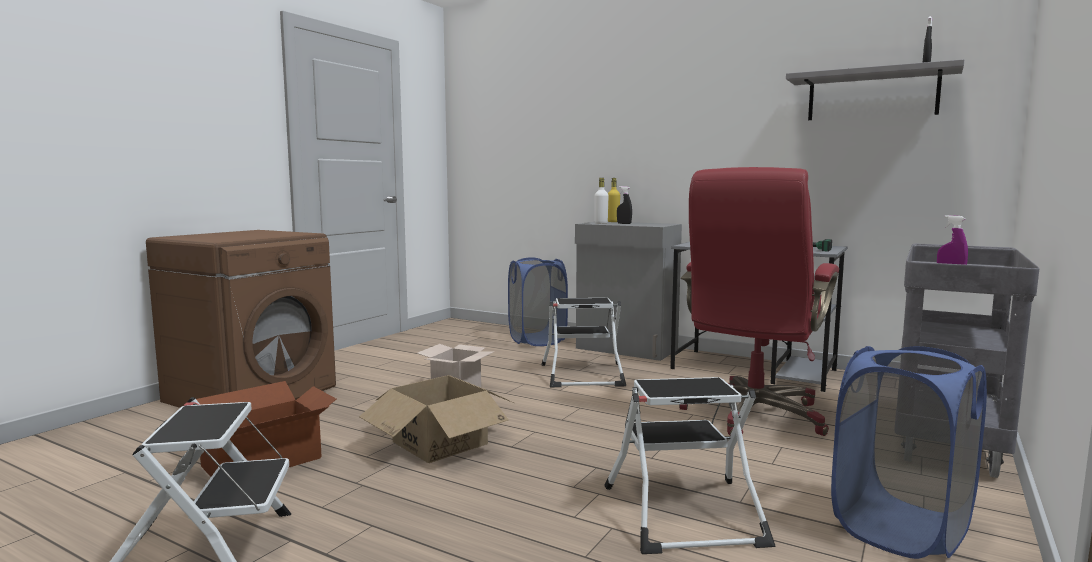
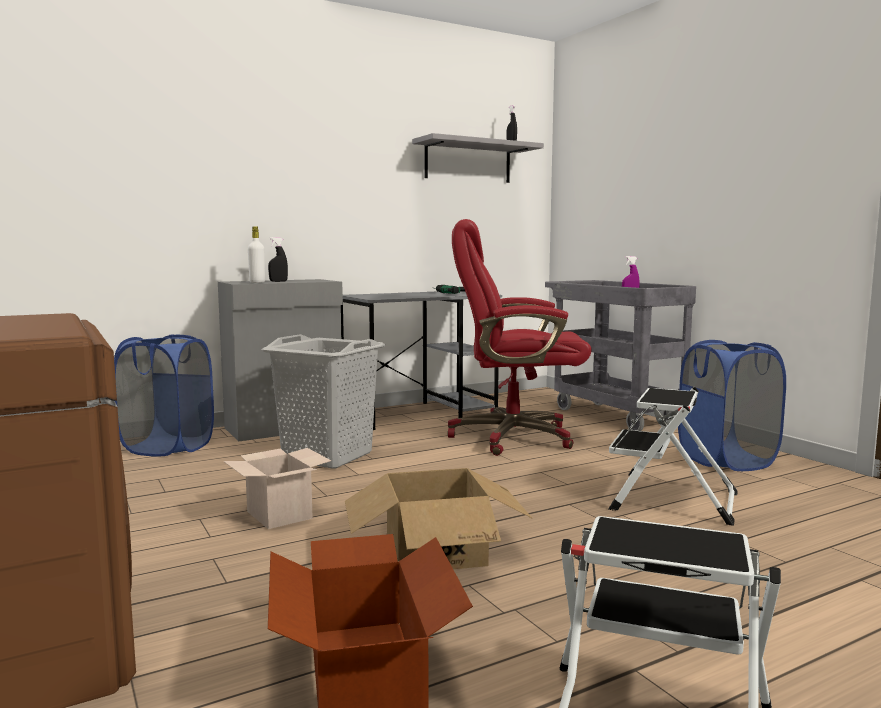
camera: 60 degrees left, 0 degrees up
(583, 374) = (327, 456): step ladder -> grey laundry basket
(613, 221) = (244, 281): yellow bottle -> none
(754, 413) = (515, 437): red office chair -> red office chair turned 120 degrees clockwise

